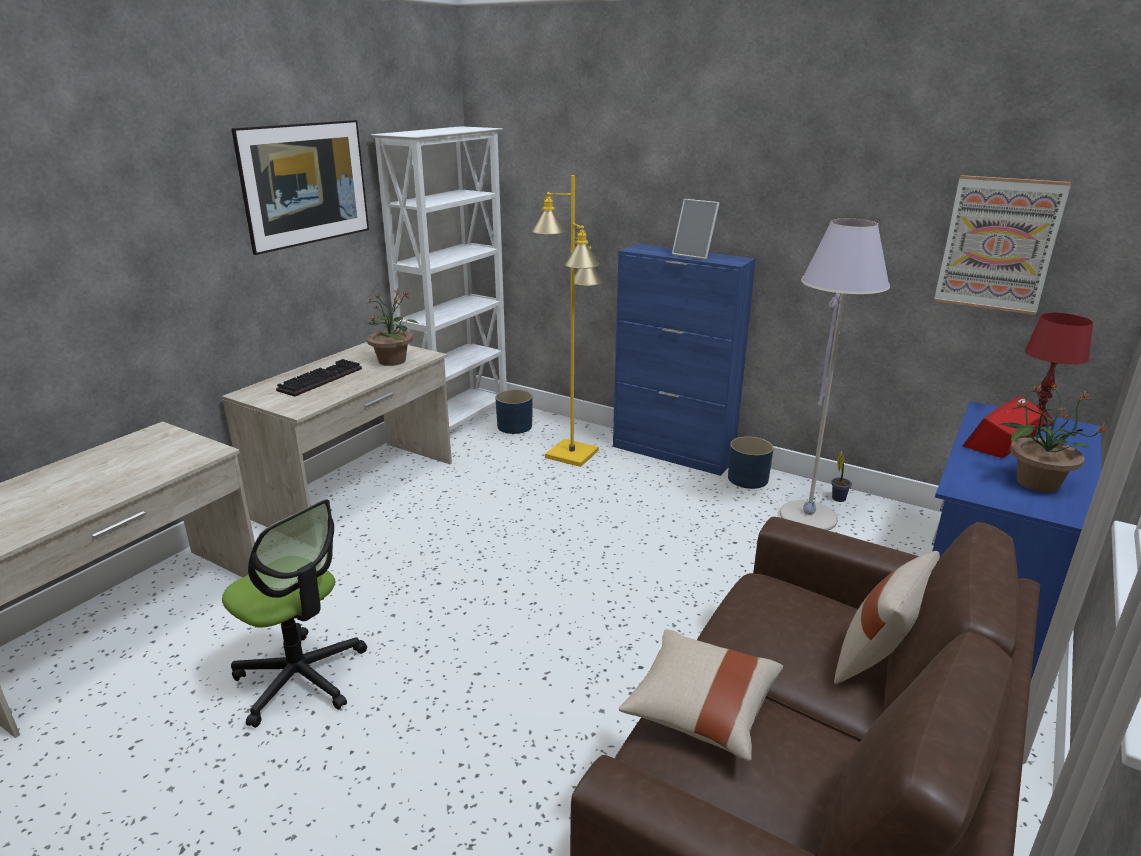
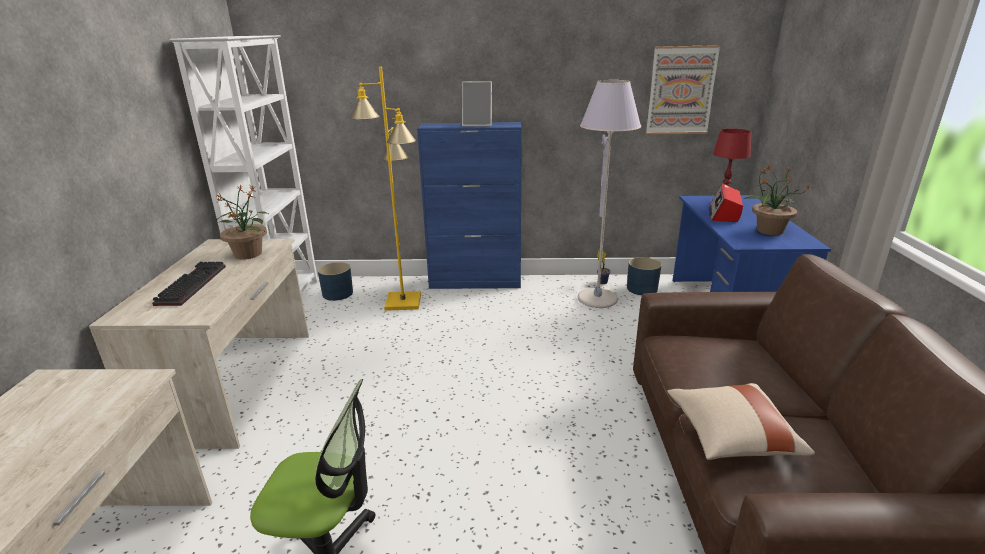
camera: 30 degrees left, 0 degrees up
(309, 213) = (131, 119): picture -> none
(748, 479) = (539, 285): blue planter -> blue planter (642, 288)
(878, 661) = (773, 364): beige pillow -> none

